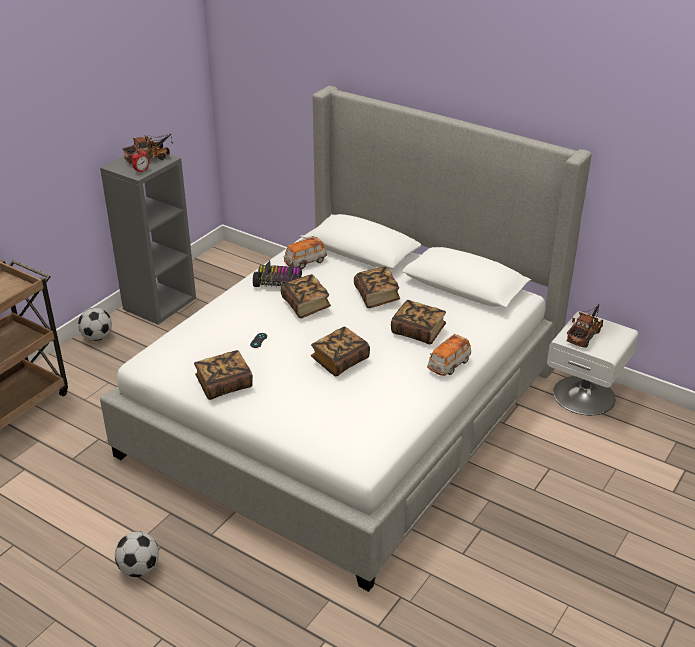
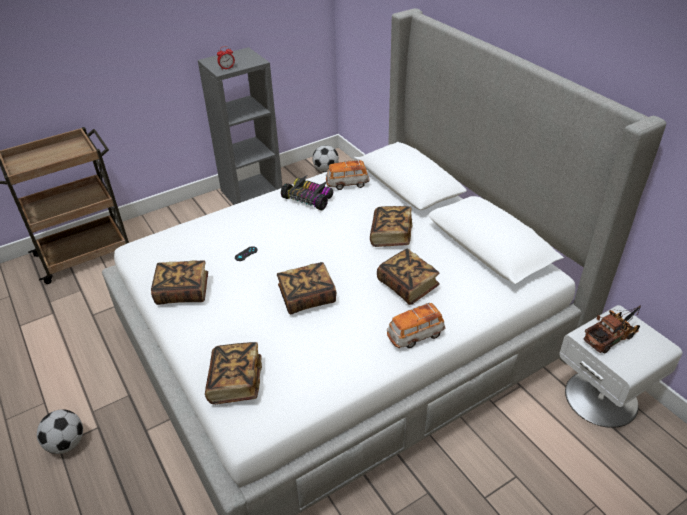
camera: 25 degrees right, 5 degrees up
(97, 337) = (186, 210): football -> football (326, 170)
(150, 158) = (244, 58): toy truck -> none
(306, 305) = (316, 228): book -> book (235, 382)

